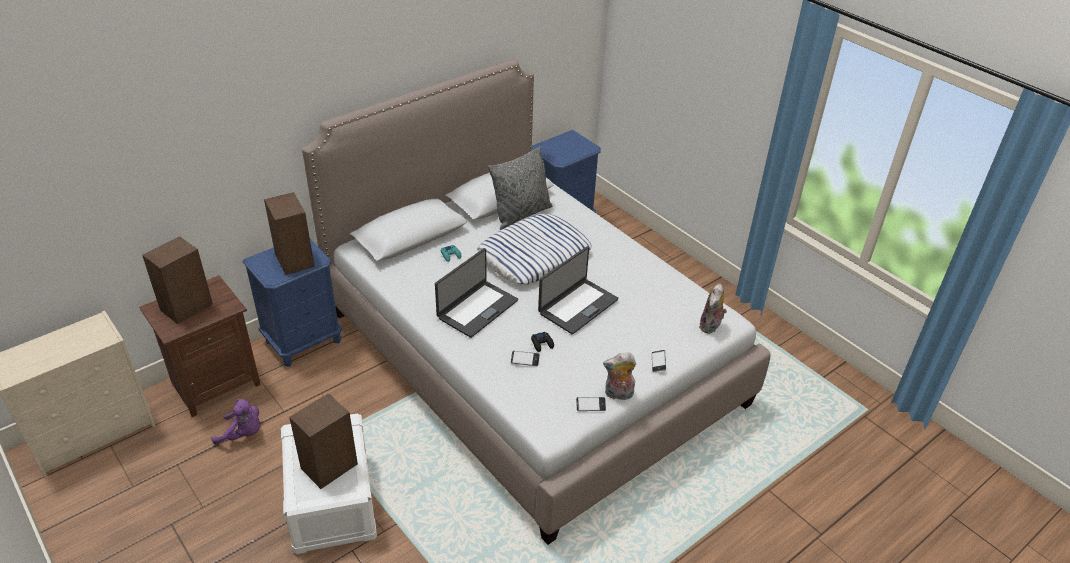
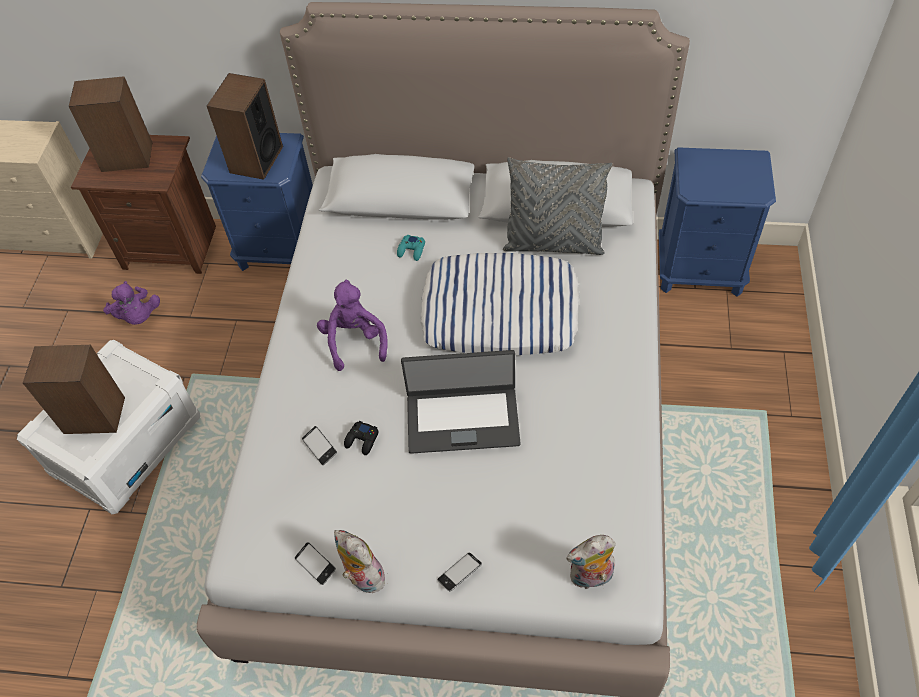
camera: 50 degrees right, 15 degrees up
(477, 308) = (354, 341): laptop -> purple plush toy

